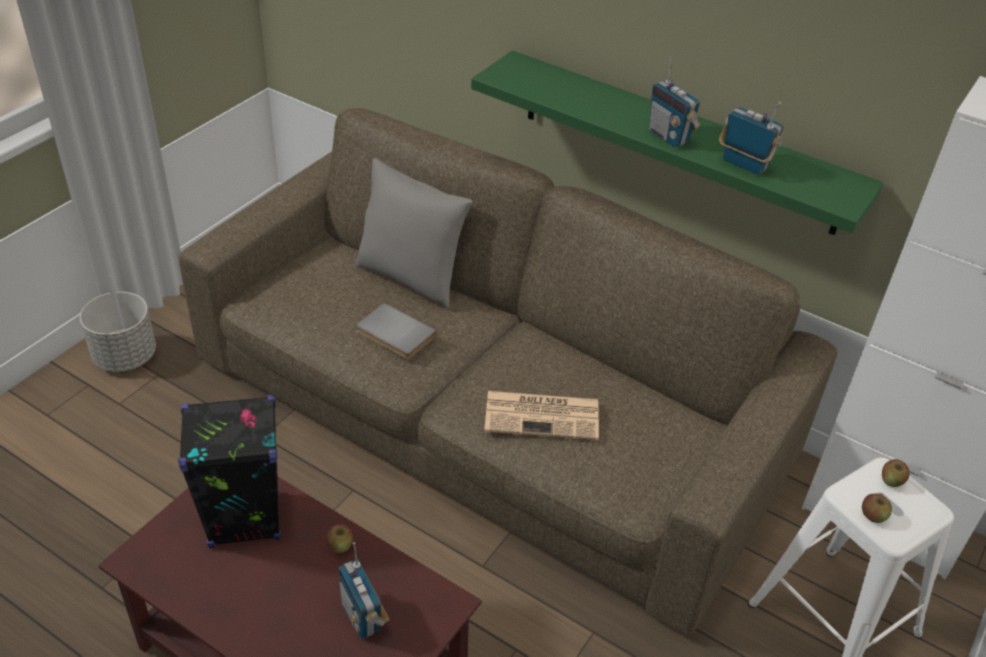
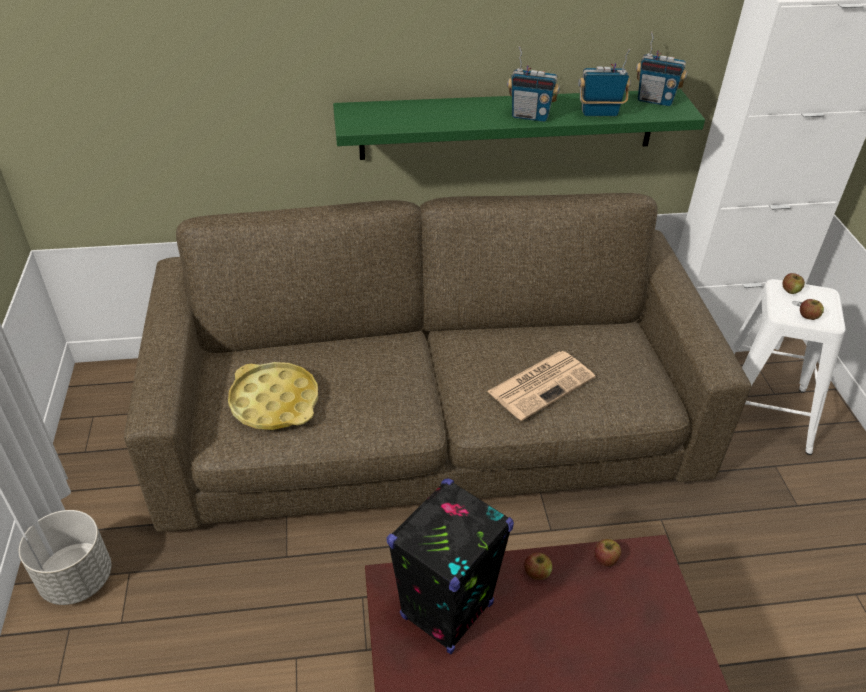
camera: 40 degrees left, 0 degrees up
(318, 296) = (274, 402): none -> yellow tray
(362, 617) = (616, 609): radio -> radio (655, 100)
(394, 335) = (371, 394): grey book -> none
(405, 577) = (605, 559): none -> apple
(411, 277) = (320, 346): grey pillow -> none

